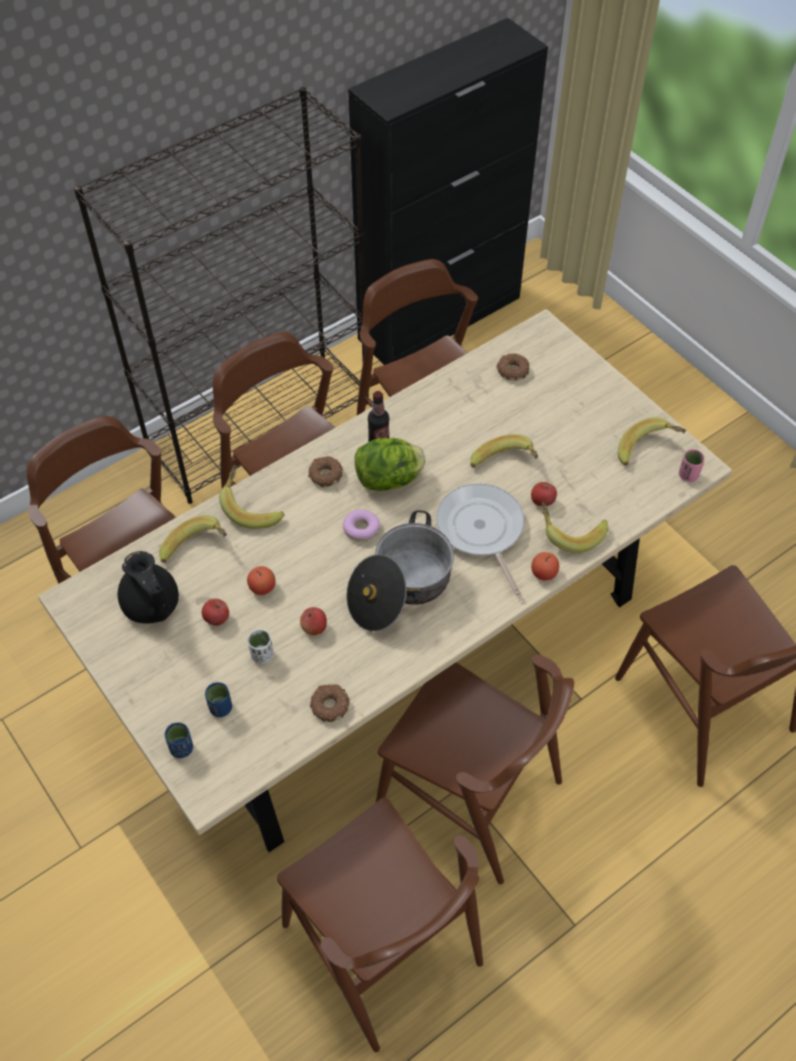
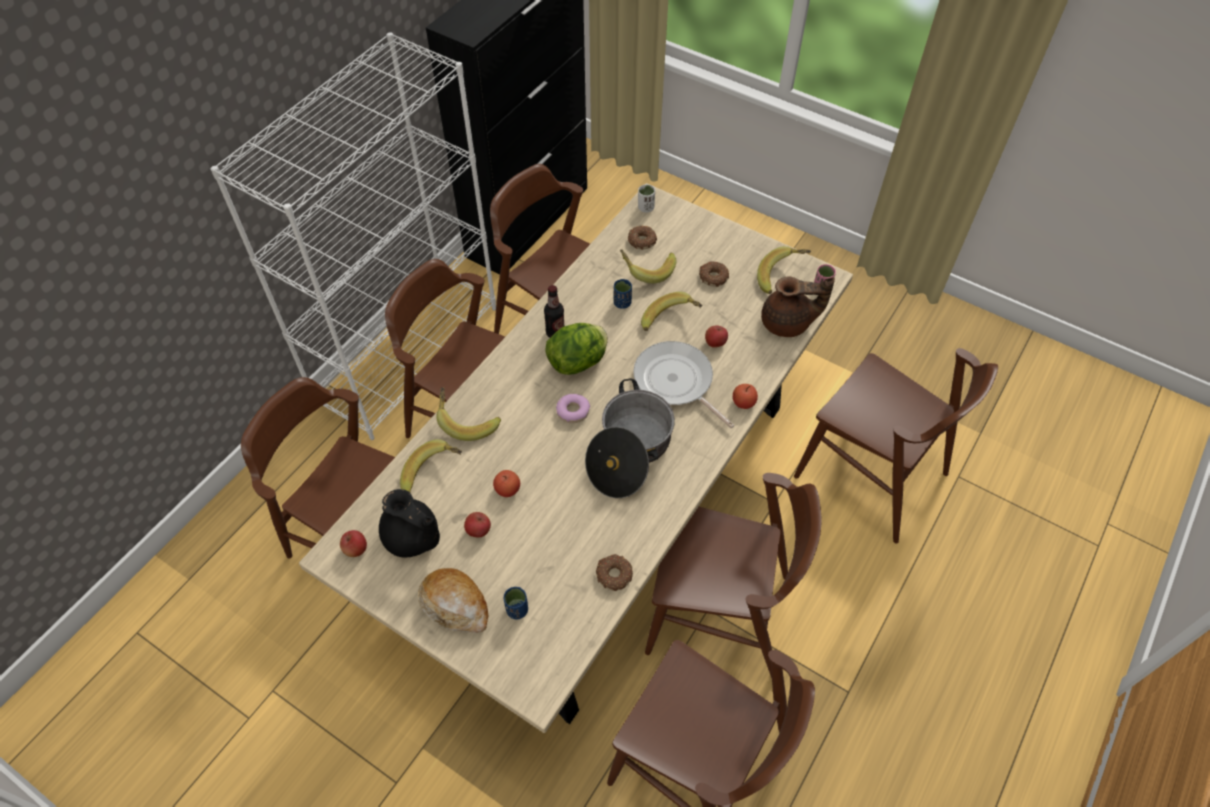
camera: 20 degrees left, 0 degrees up
(164, 684) = (455, 605): none -> bread
(181, 748) = (497, 659): blue cup -> blue cup (622, 303)
(260, 425) = (408, 353): black bookcase -> white bookcase
(262, 655) = (534, 550): white cup -> white cup (646, 208)
(314, 628) = (570, 511): apple -> apple (356, 549)
(325, 474) = (520, 373): donut -> donut (713, 277)
(570, 532) = (749, 362): banana -> banana (647, 270)
(631, 503) = (788, 323): none -> brown teapot

